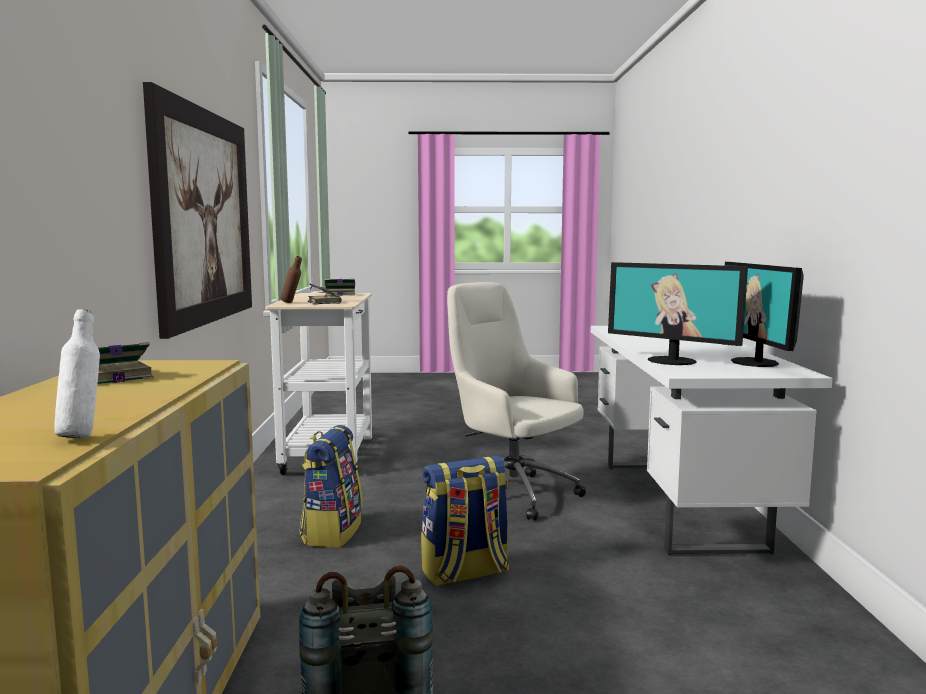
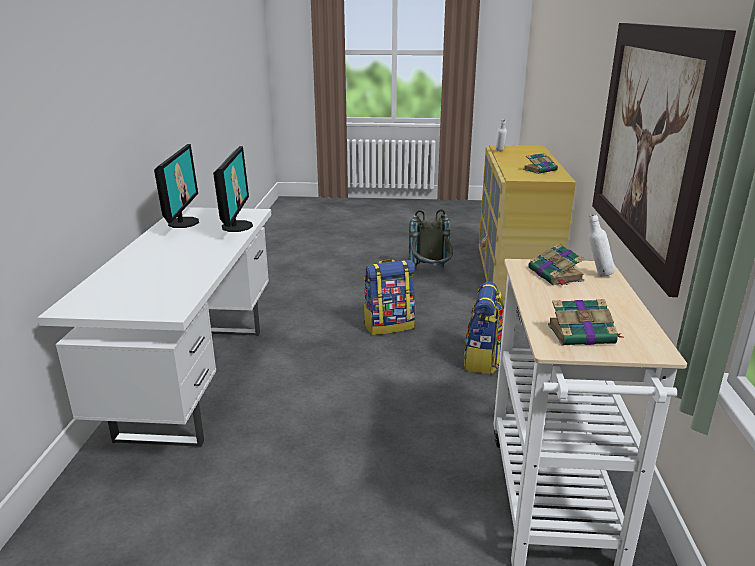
camera: 175 degrees left, 15 degrees up
(292, 303) = (597, 274): brown bottle -> white bottle
(512, 494) = (332, 399): beige office chair -> none
(672, 361) = (236, 226): monitor -> monitor turned 45 degrees clockwise

